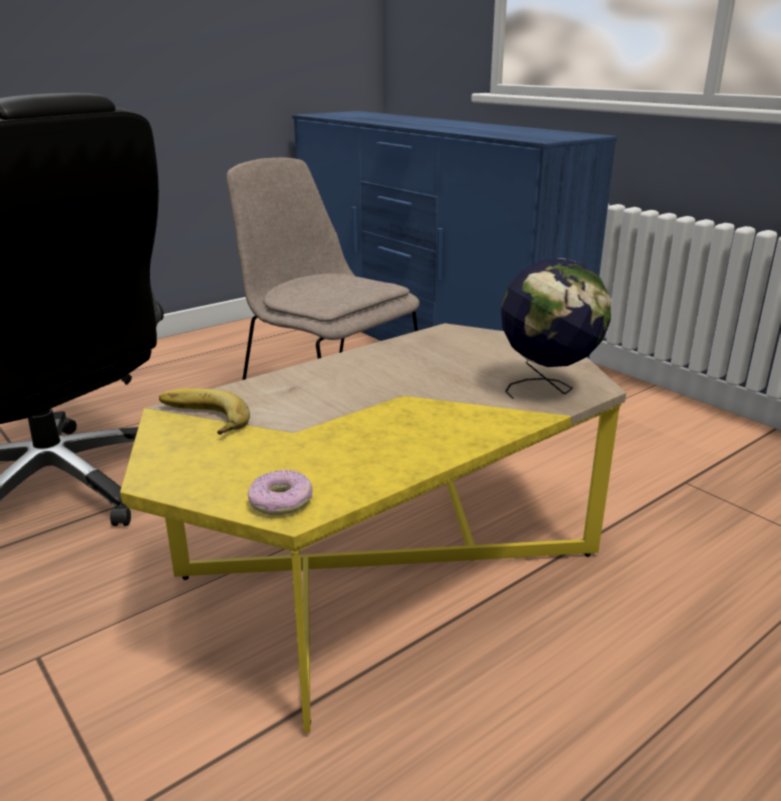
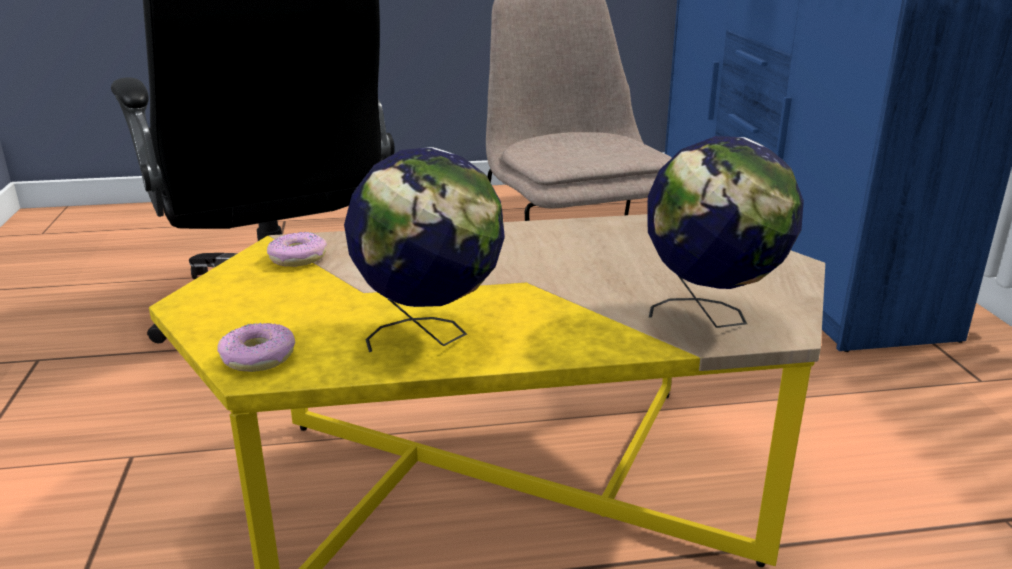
camera: 30 degrees right, 0 degrees up
(200, 419) = (297, 258): banana -> donut
(389, 449) = (430, 336): none -> globe

